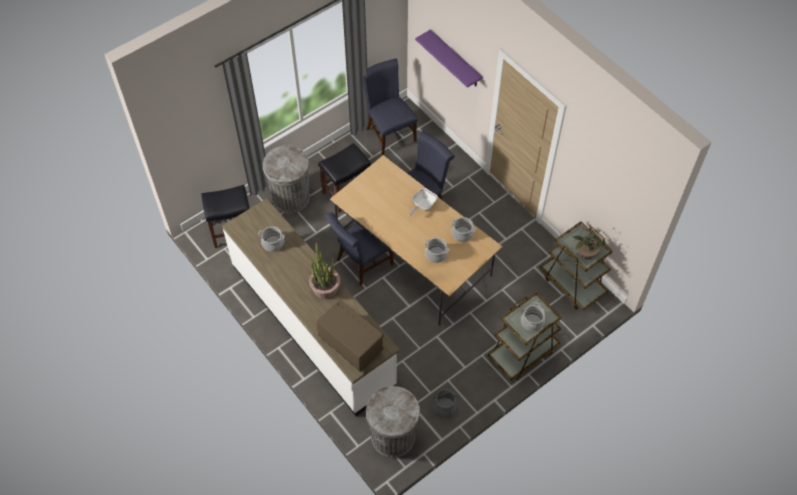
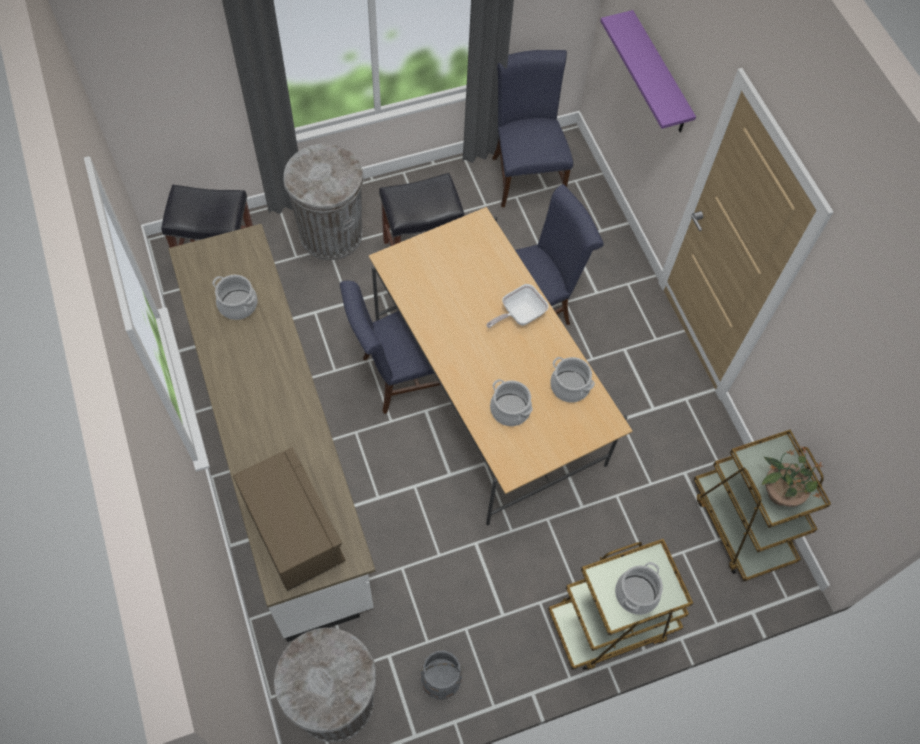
camera: 15 degrees right, 5 degrees up
(325, 287) = (292, 410): potted plant -> none

